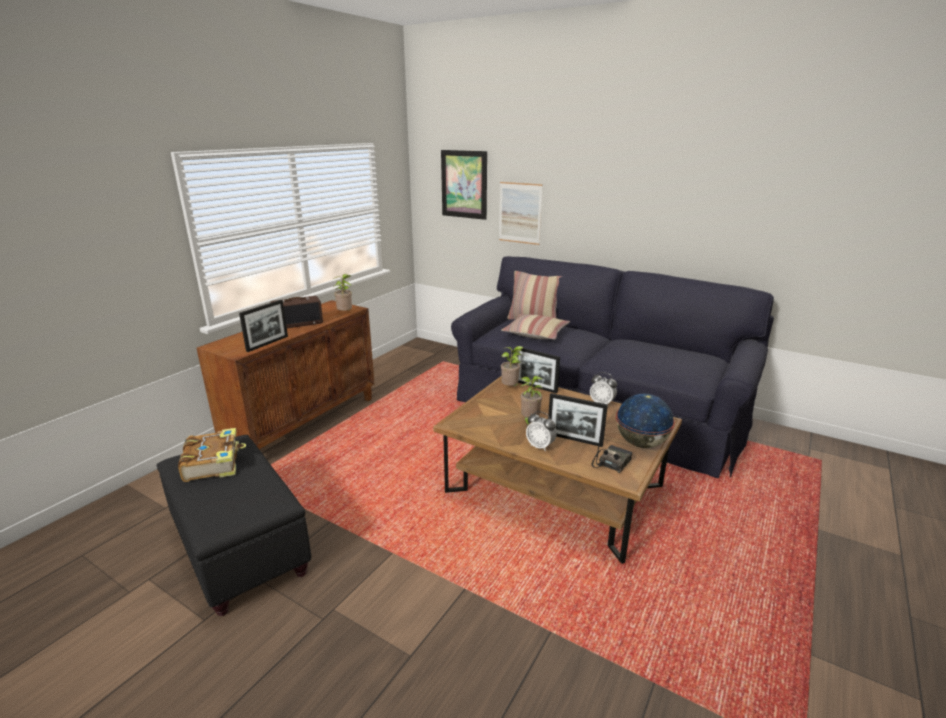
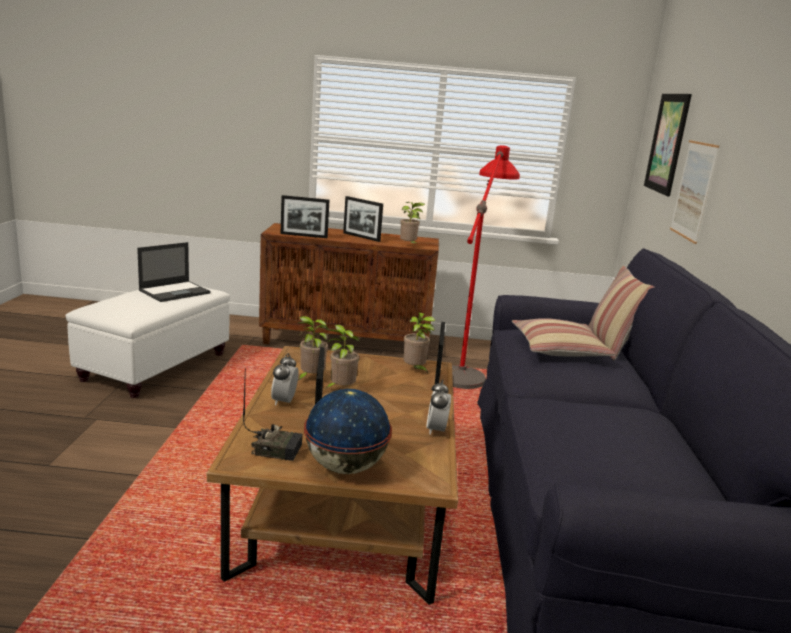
camera: 60 degrees right, 5 degrees down
(214, 463) = (175, 291): book -> laptop
(239, 547) = (156, 366): black ottoman -> white ottoman
(298, 323) = (361, 237): radio -> picture frame
(398, 386) = (467, 366): none -> red floor lamp
(504, 428) = (310, 378): none -> potted plant

